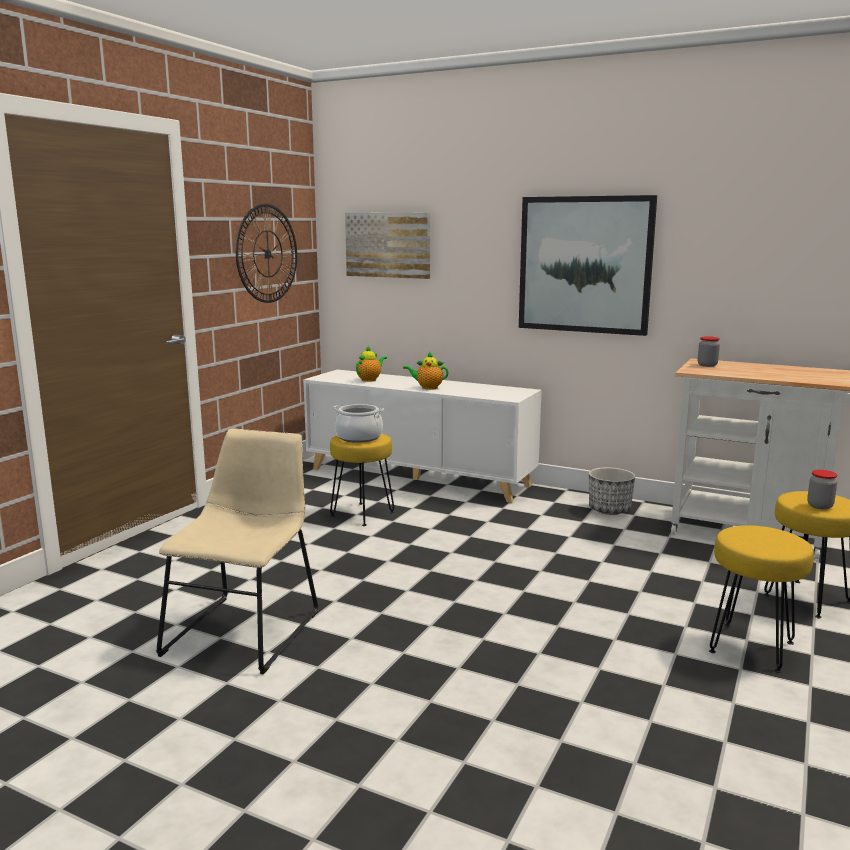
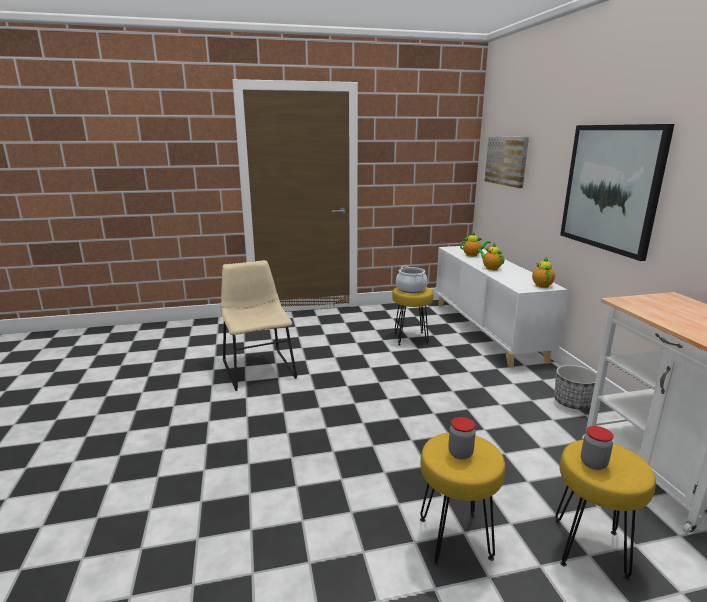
camera: 50 degrees right, 5 degrees up
(246, 629) = (258, 368): beige chair -> beige chair turned 90 degrees counterclockwise
(267, 254) = (426, 163): wall clock -> none
(514, 391) = (541, 285): none -> teapot
(707, 365) = (660, 301): jar -> jar (460, 453)

